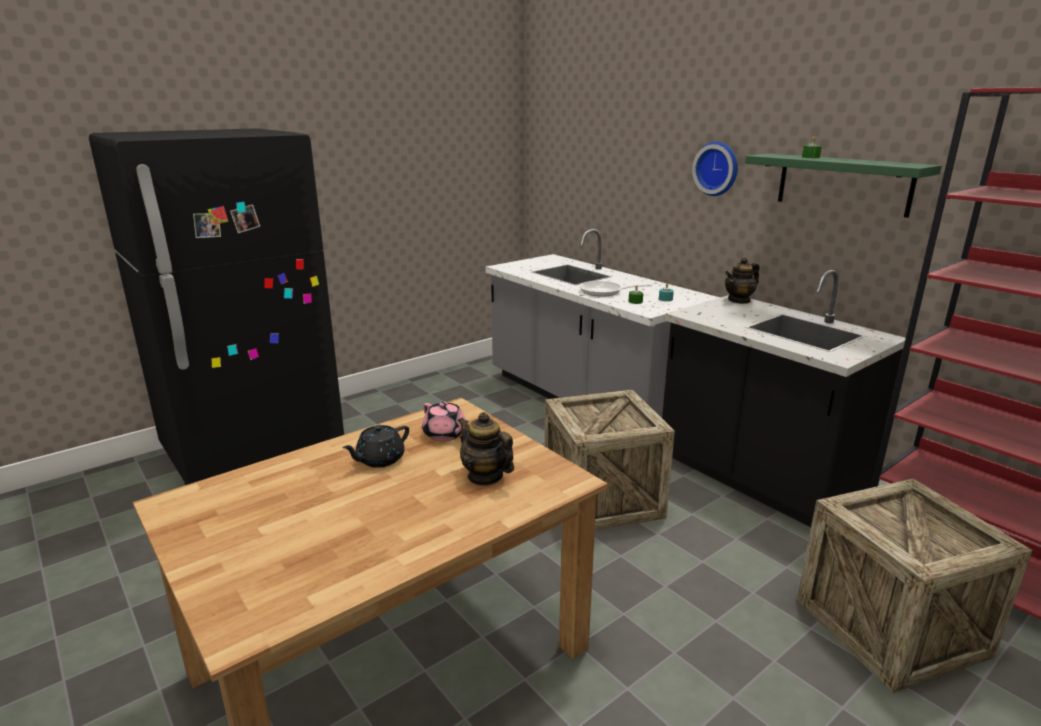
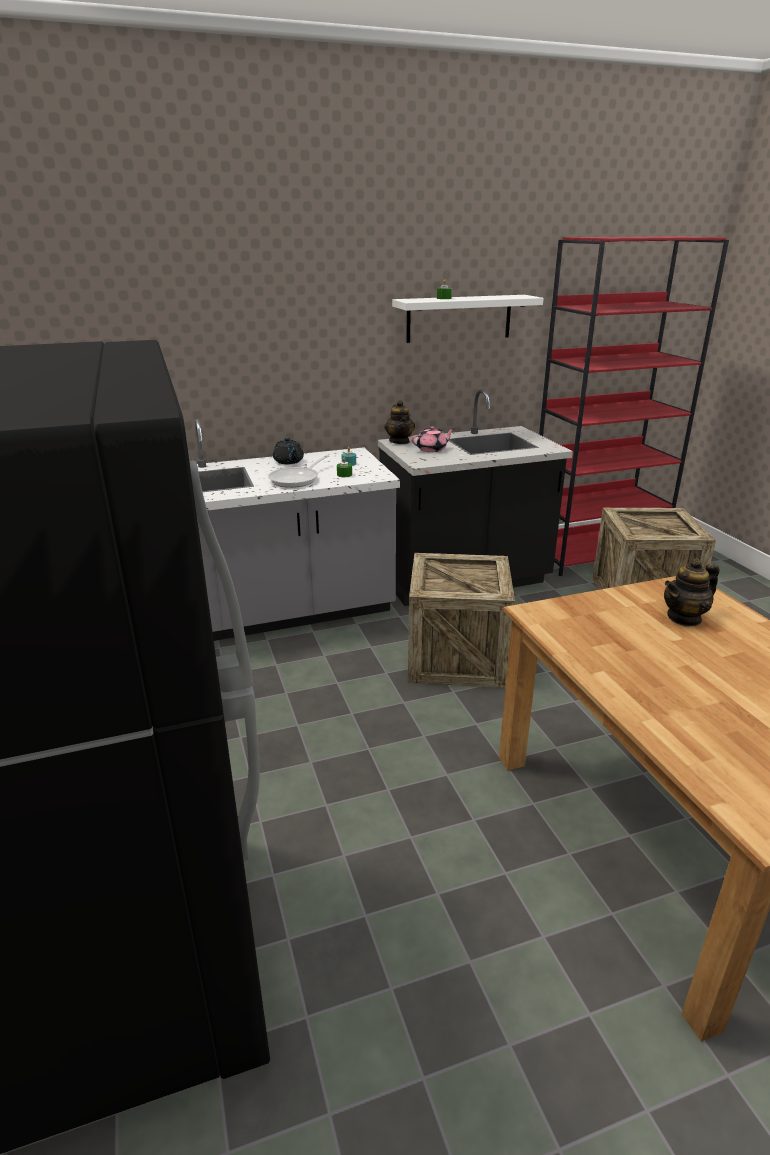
camera: 70 degrees left, 5 degrees up
(379, 459) = (650, 668): black teapot -> black teapot (288, 461)
(445, 434) = (595, 626): pink teapot -> pink teapot (432, 449)
(717, 168) = (338, 320): wall clock -> none
(843, 184) = (459, 318): green shelf -> white shelf

